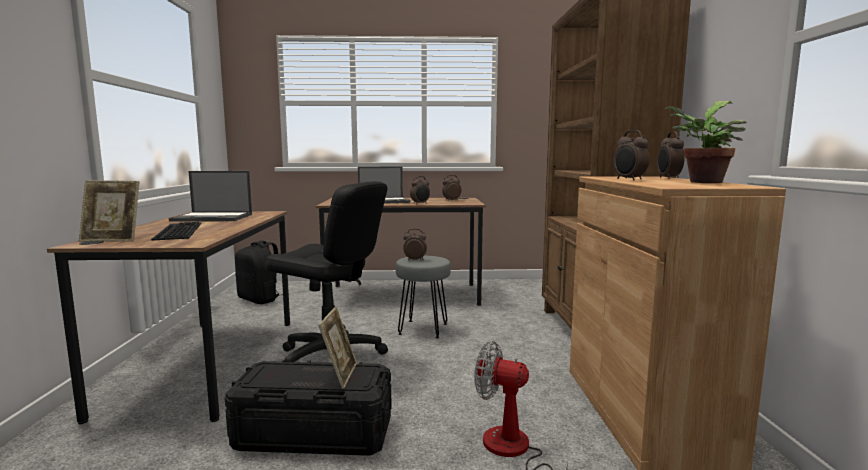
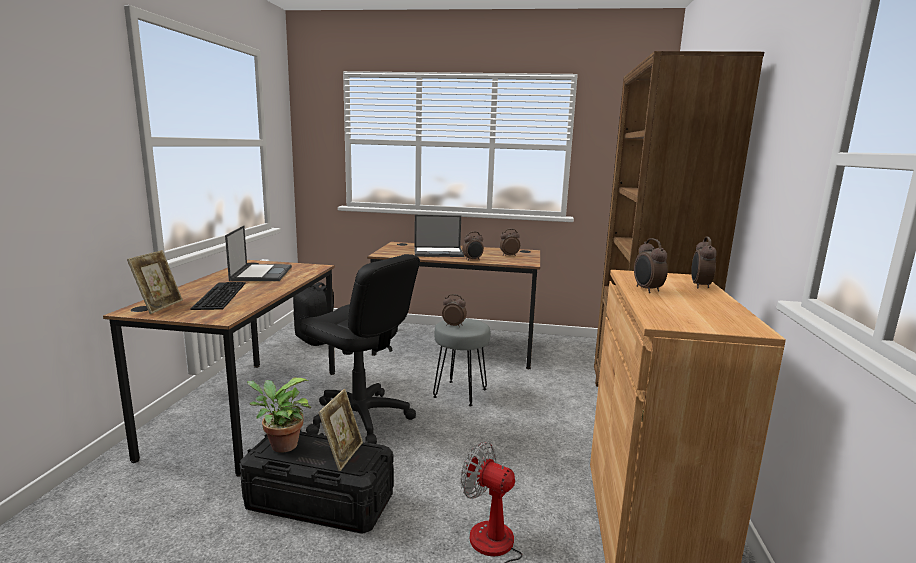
camera: 10 degrees right, 5 degrees up
(112, 240) = (159, 306): picture frame -> picture frame turned 90 degrees counterclockwise
(214, 218) = (261, 273): laptop -> laptop turned 105 degrees counterclockwise
(702, 182) = (716, 308): potted plant -> potted plant (280, 446)

